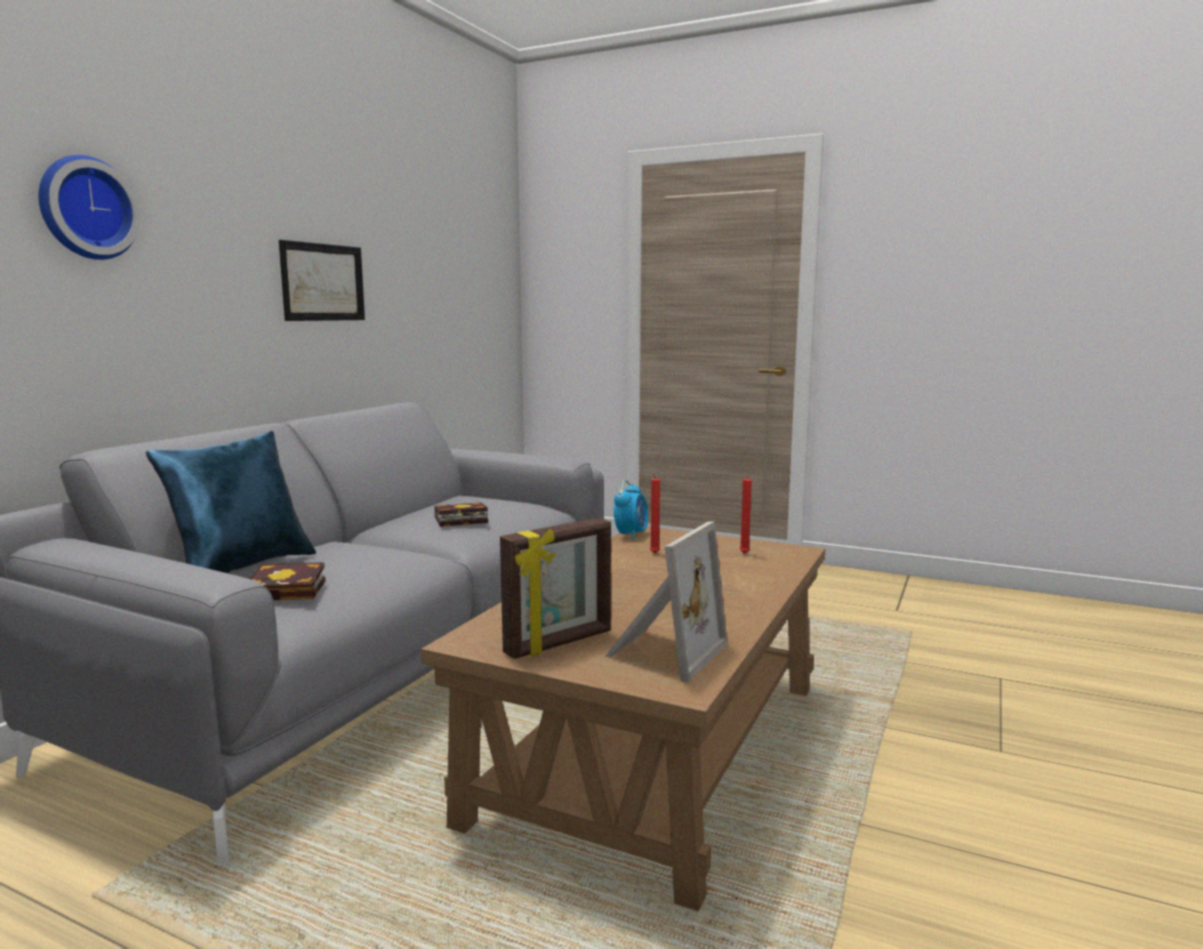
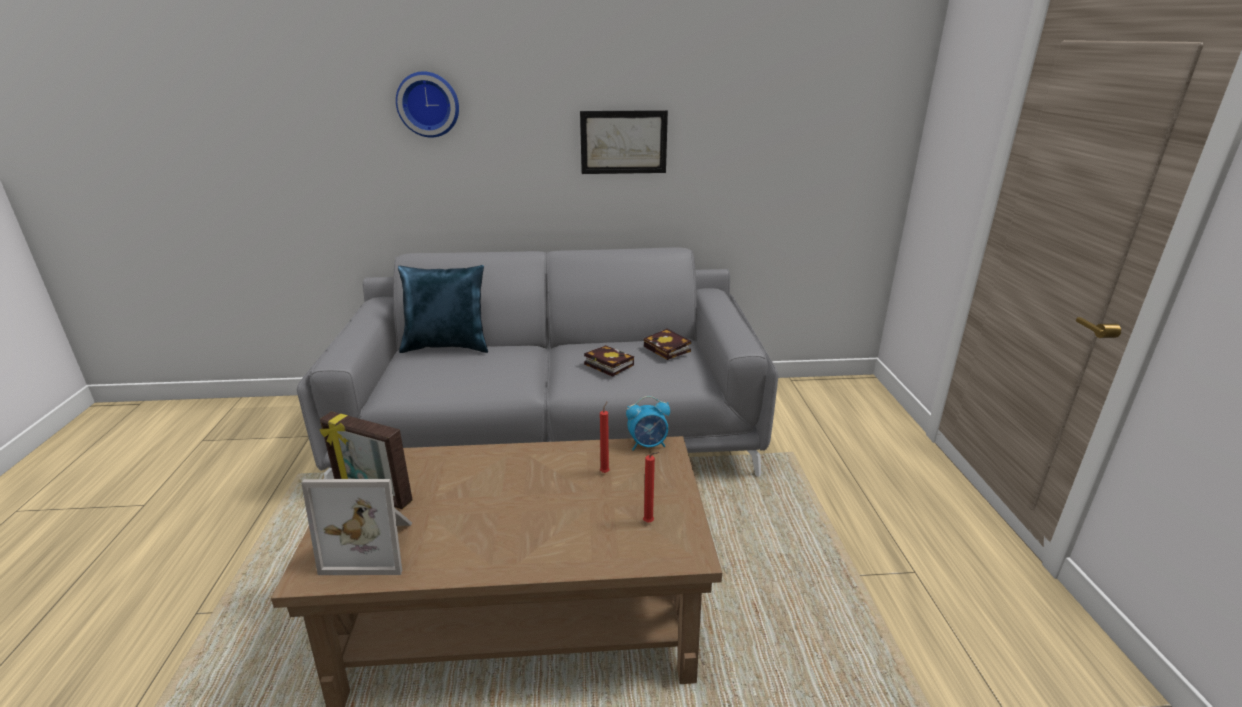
camera: 60 degrees right, 15 degrees up
(291, 590) = (422, 374): book -> book (669, 349)

